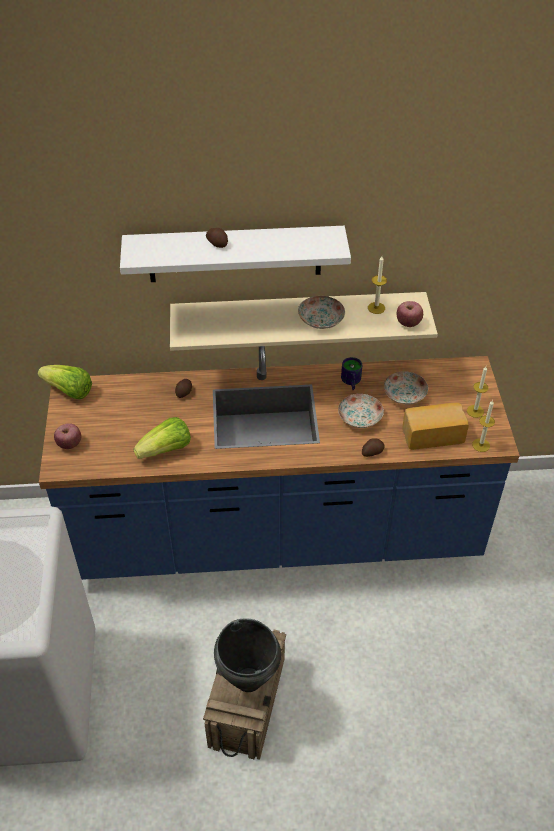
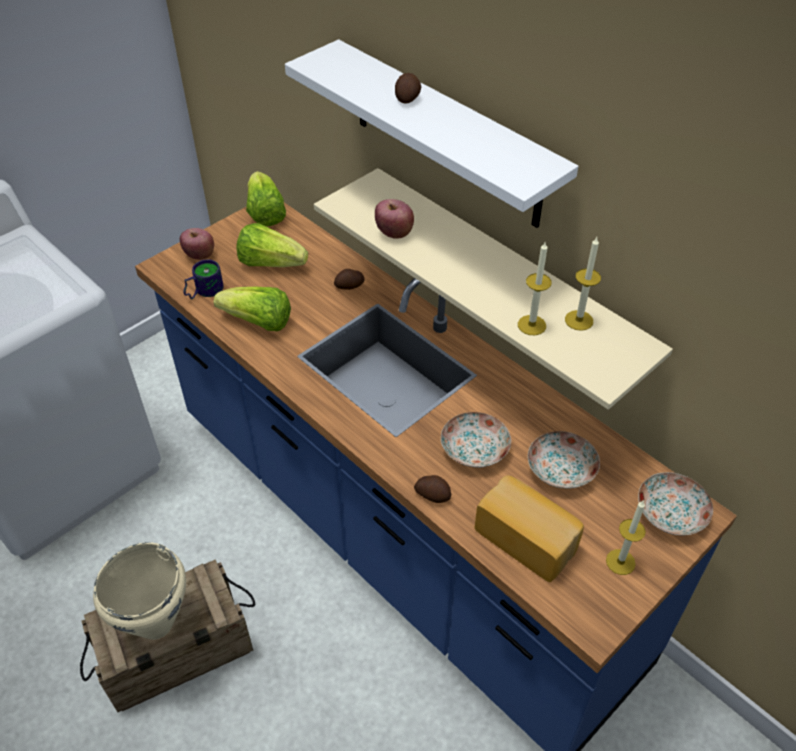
camera: 50 degrees right, 0 degrees up
(120, 415) = (270, 263): none -> lettuce
(248, 681) = (155, 624): black cooking pot -> beige cooking pot
(321, 319) = (496, 286): plate -> plate (672, 513)
(350, 382) = (520, 406): mug -> mug (203, 291)
(408, 323) = (590, 365): apple -> apple (394, 233)
(481, 445) = (568, 605): candle -> candle (531, 325)

